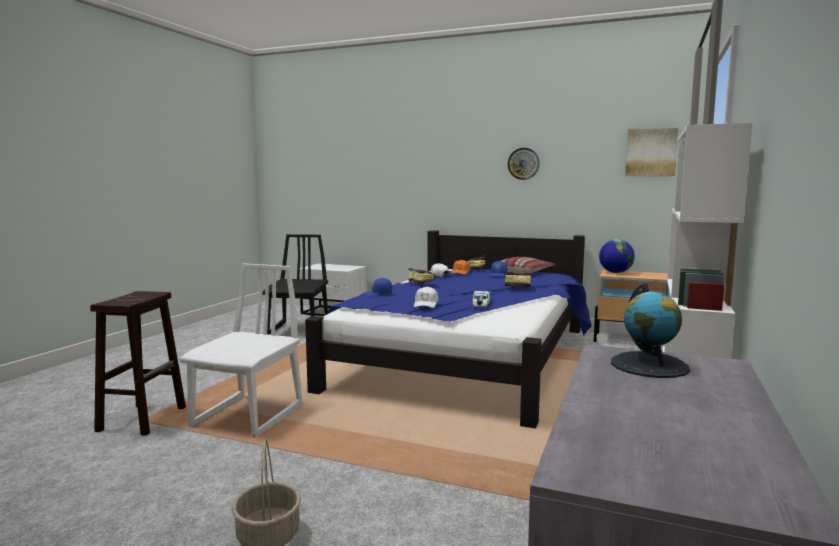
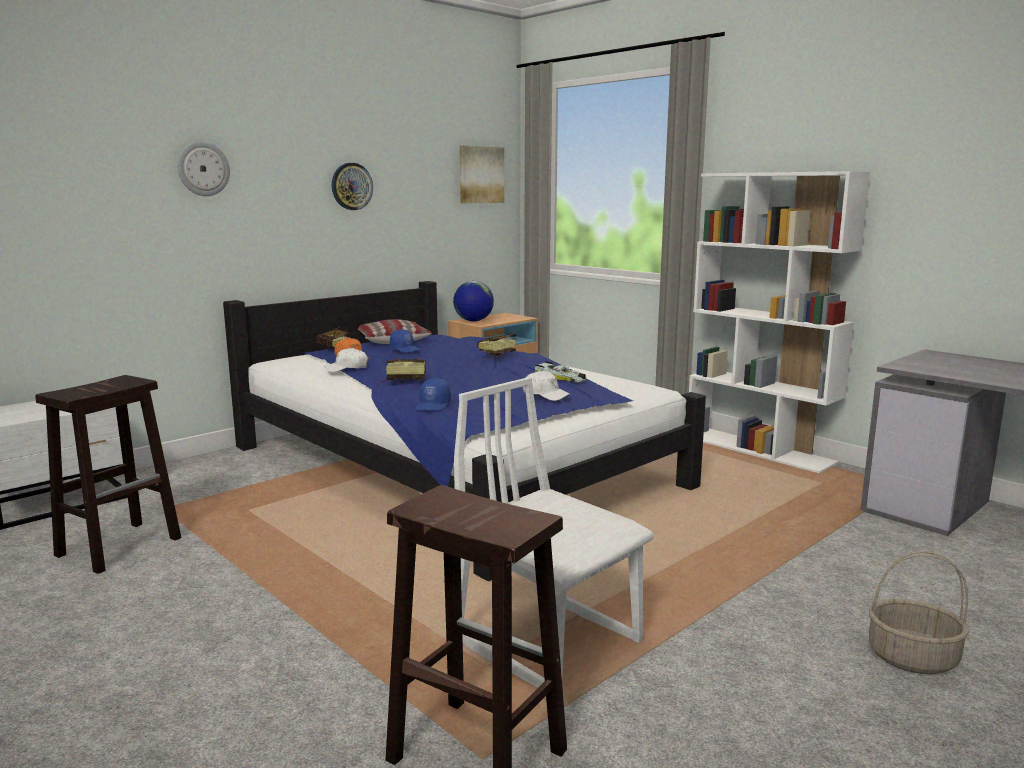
camera: 65 degrees left, 5 degrees up
(299, 330) = (120, 546): black chair -> brown stool
(428, 155) = (203, 169): none -> wall clock
(649, 365) = (942, 365): globe -> none

